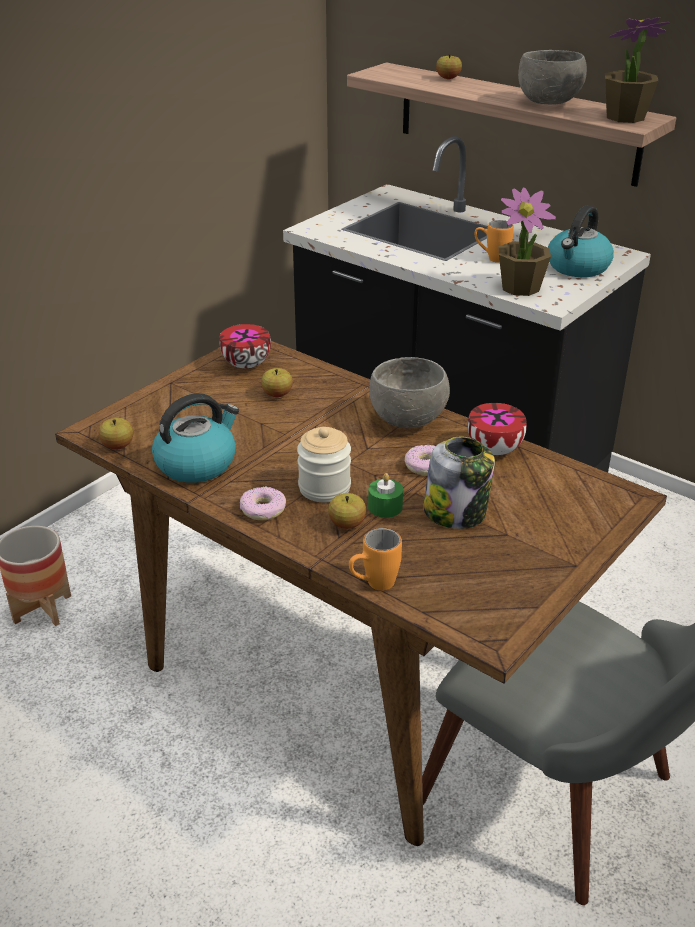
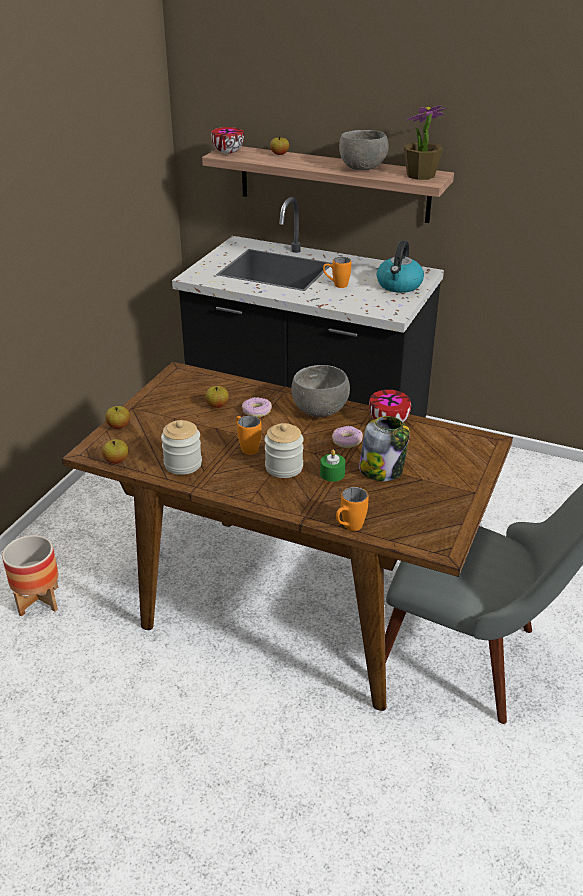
camera: 15 degrees left, 0 degrees up
(197, 463) = (183, 464): kettle -> jar
(247, 364) = (183, 386): bowl -> bowl (228, 152)
(263, 510) = (247, 489): donut -> donut (257, 411)
(289, 454) = (247, 447): none -> orange mug
(347, 524) = (311, 490): apple -> apple (118, 426)
(520, 287) = (366, 304): potted plant -> none

